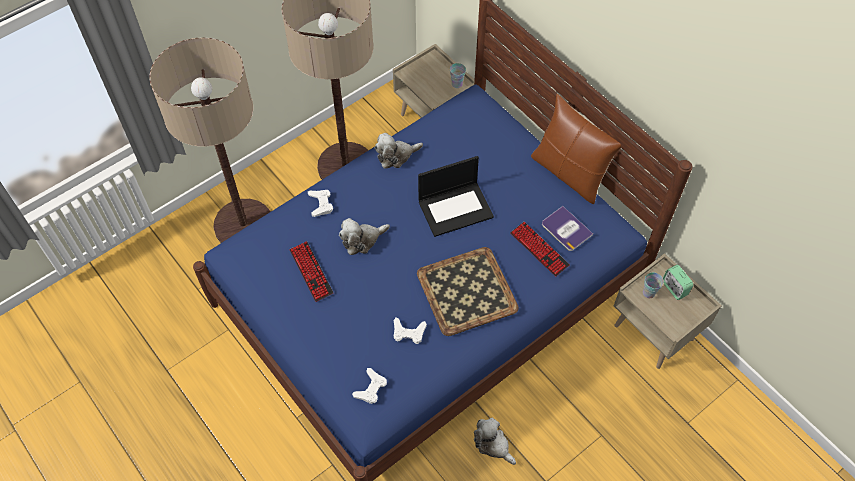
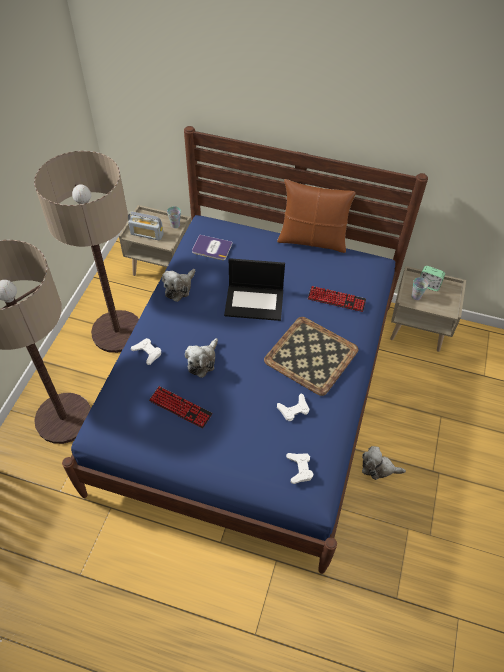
camera: 35 degrees left, 5 degrees down
(422, 80) = (147, 234): none -> radio
(456, 208) = (255, 302): laptop -> laptop turned 60 degrees clockwise
(566, 229) = (342, 277): book -> book (212, 248)

